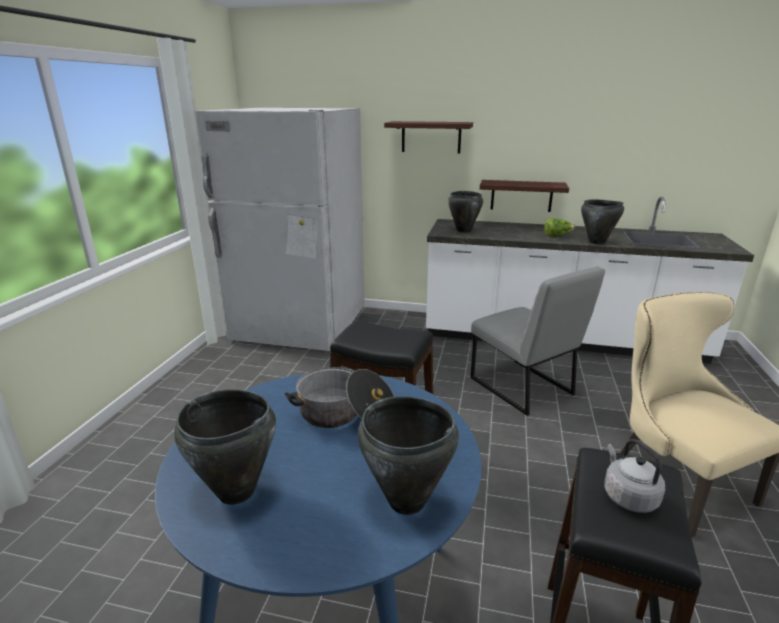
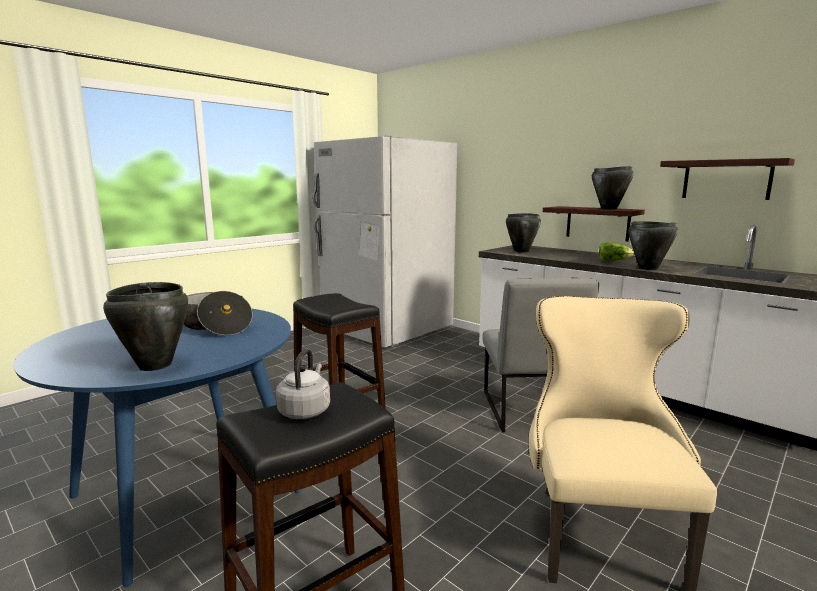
camera: 30 degrees right, 10 degrees down
(236, 492) = (90, 340): black cooking pot -> black cooking pot (609, 209)
(431, 137) = (514, 166): shelf -> shelf (726, 180)

